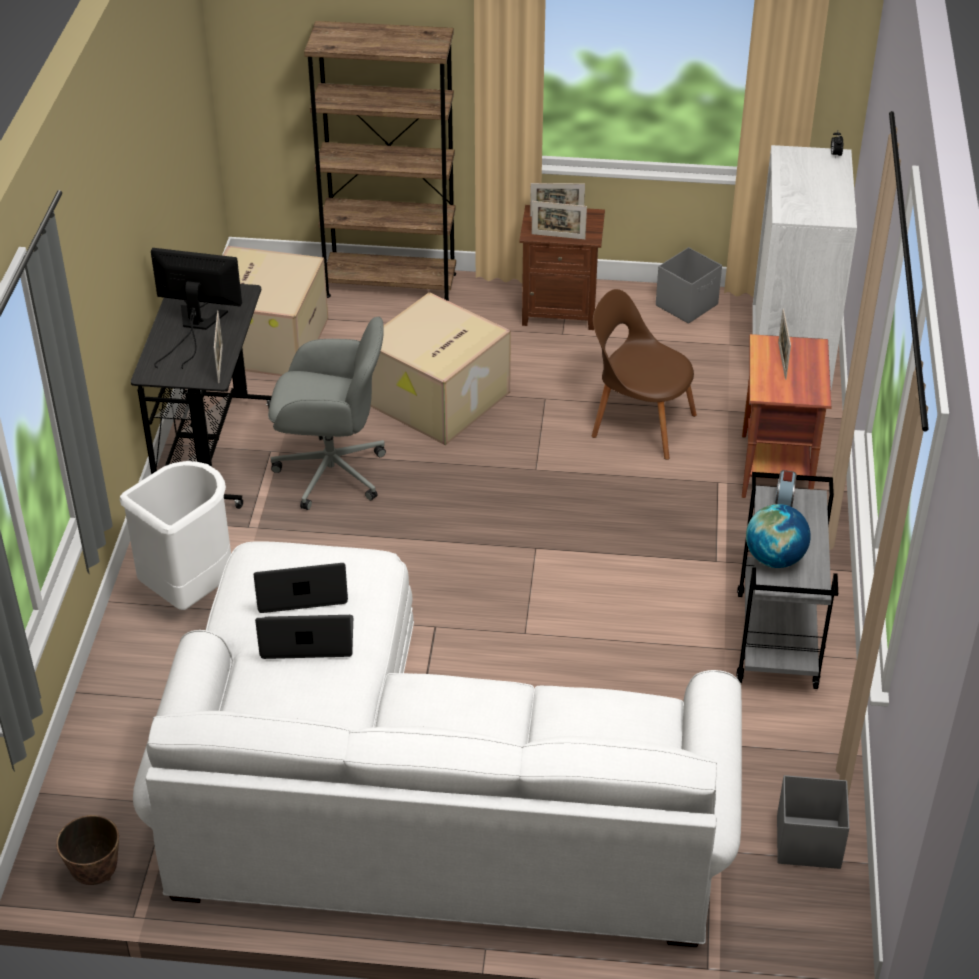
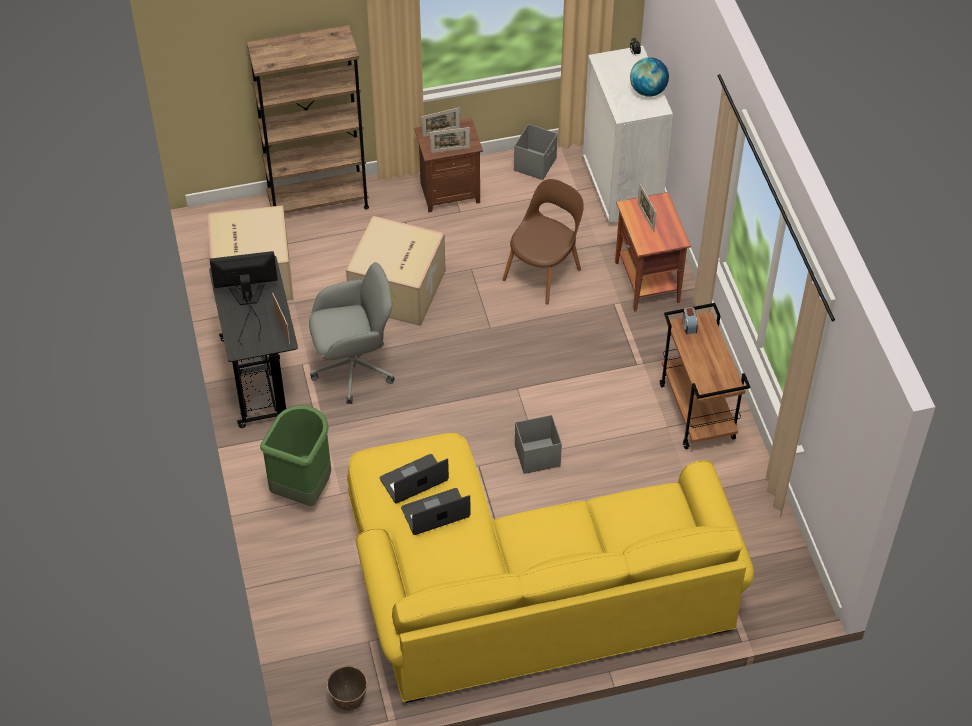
camera: 20 degrees left, 10 degrees up
(189, 591) = (303, 488): white trash can -> green trash can
(414, 800) = (522, 590): white sofa -> yellow sofa
(639, 424) = (543, 272): brown chair -> brown chair turned 120 degrees clockwise
(774, 559) = (700, 371): globe -> globe (648, 91)
(778, 641) = (698, 412): grey cart -> brown cart
(807, 842) = (767, 543): grey storage box -> grey storage box (536, 456)

